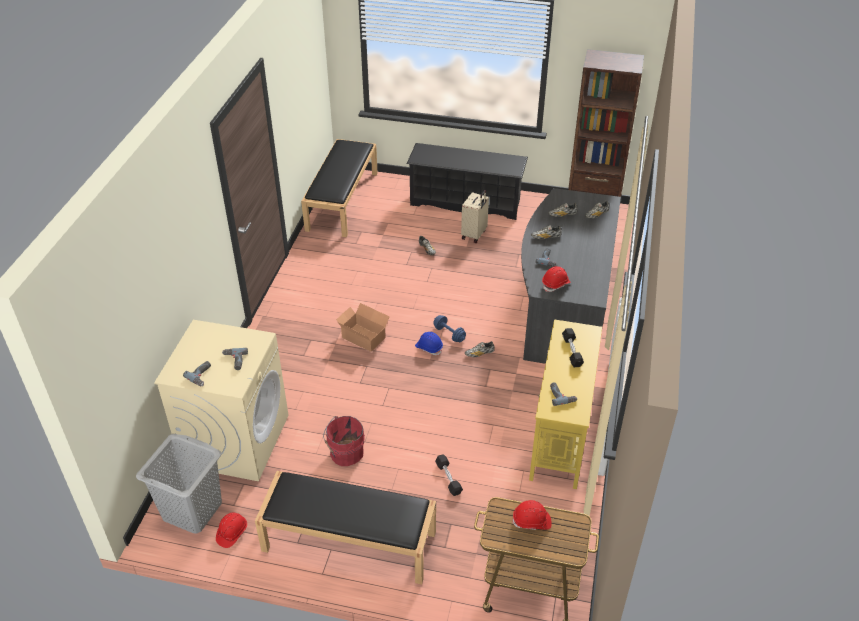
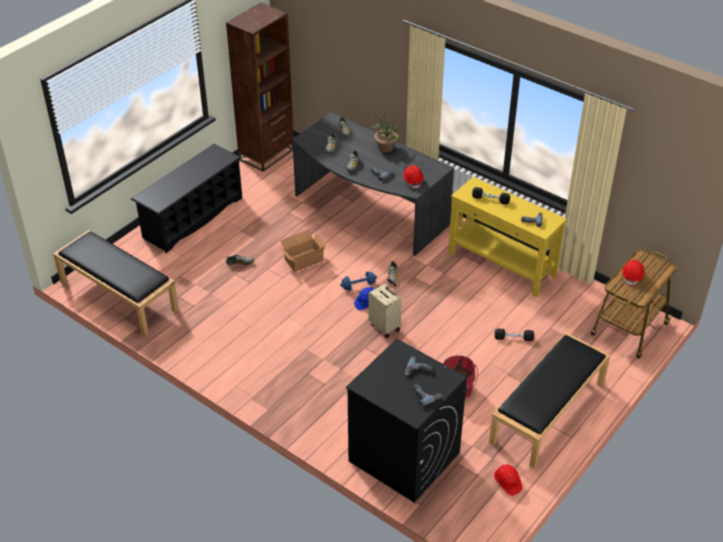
camera: 65 degrees left, 0 degrees up
(192, 510) = (470, 505): grey laundry basket -> none
(236, 440) = (403, 456): beige washing machine -> black washing machine
(363, 336) = (326, 338): cardboard box -> cardboard box (302, 259)
(474, 235) = (243, 228): beige suitcase -> beige suitcase (385, 327)
(595, 249) = (386, 147): none -> potted plant

